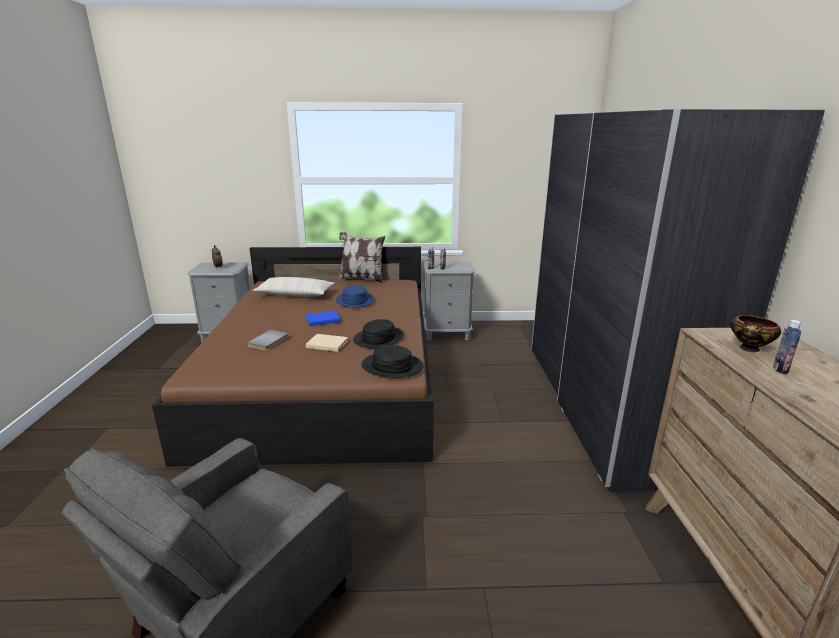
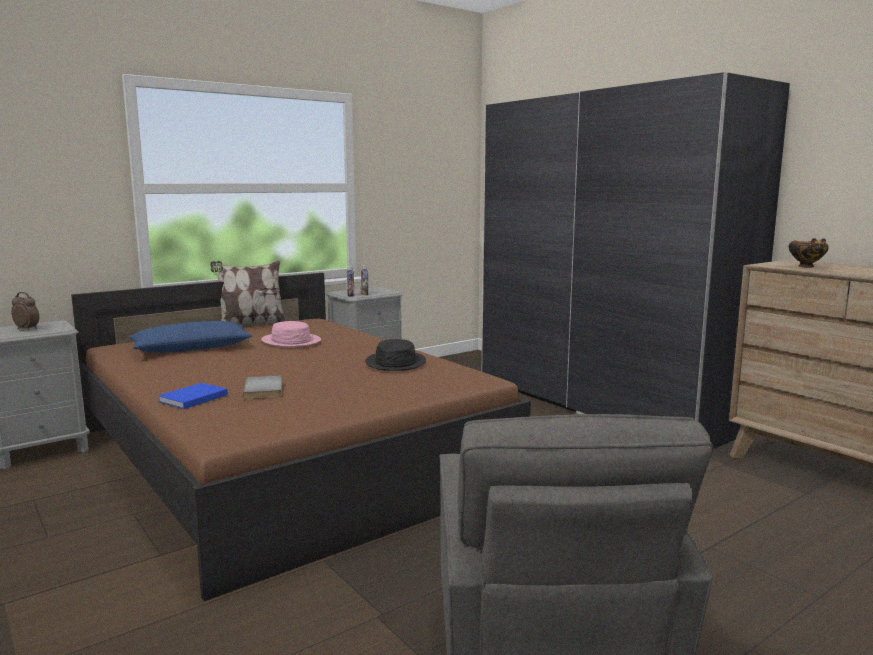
camera: 35 degrees left, 10 degrees down
(295, 294) = (192, 349): beige pillow -> blue pillow
(322, 320) = (289, 361): blue book -> blue book (191, 398)
(326, 344) = (345, 377): beige book -> none
(355, 300) = (291, 341): blue hat -> pink hat
(392, 366) = (462, 377): black hat -> none
(780, 369) = (845, 270): bottle -> none

